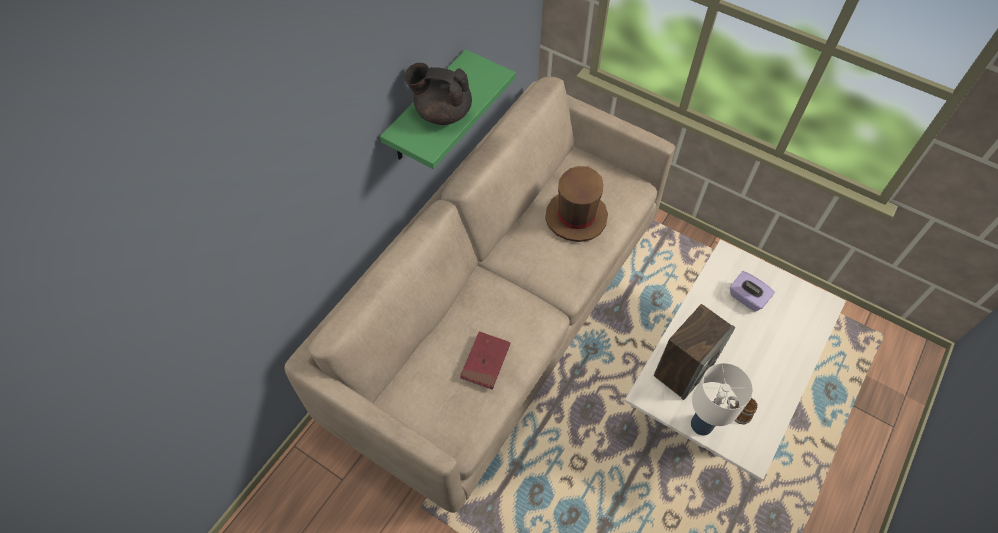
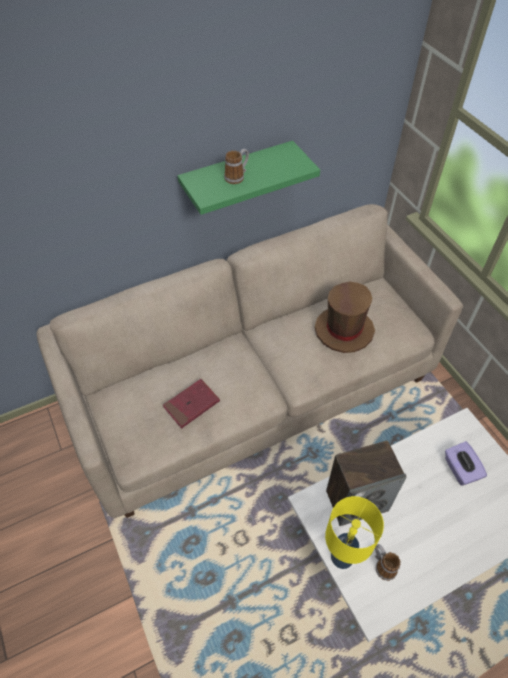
camera: 30 degrees right, 5 degrees down
(442, 112) = (237, 176): black teapot -> mug
(701, 424) = (342, 556): white table lamp -> yellow table lamp

